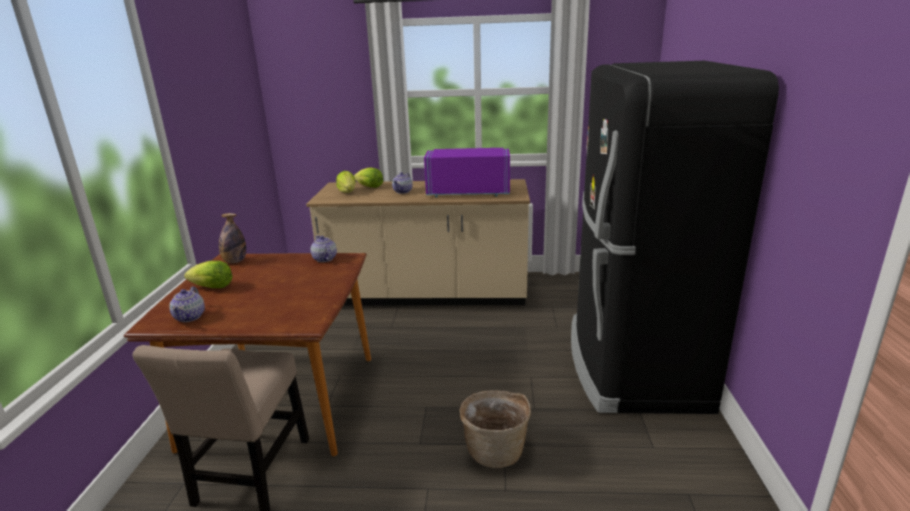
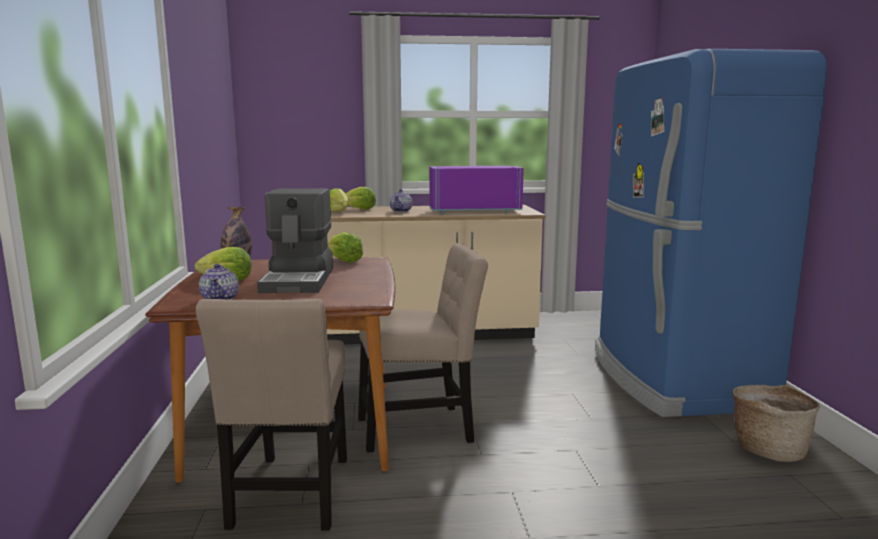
camera: 10 degrees left, 10 degrees down
(270, 289) = (300, 280): none -> coffee machine
(324, 259) = (344, 261): teapot -> lettuce
(382, 409) = (421, 428): none -> beige chair
(495, 449) = (569, 454): basket -> basket (768, 449)
(632, 365) = (674, 379): black fridge -> blue fridge

